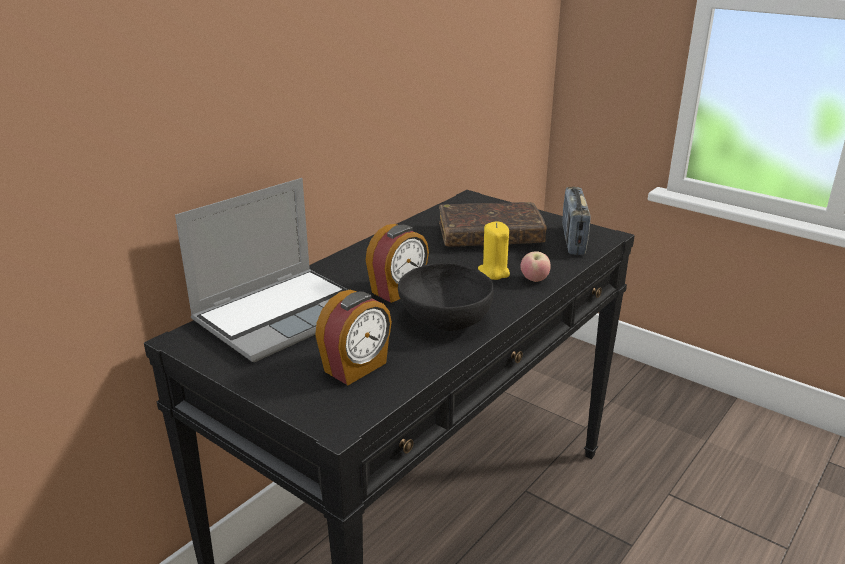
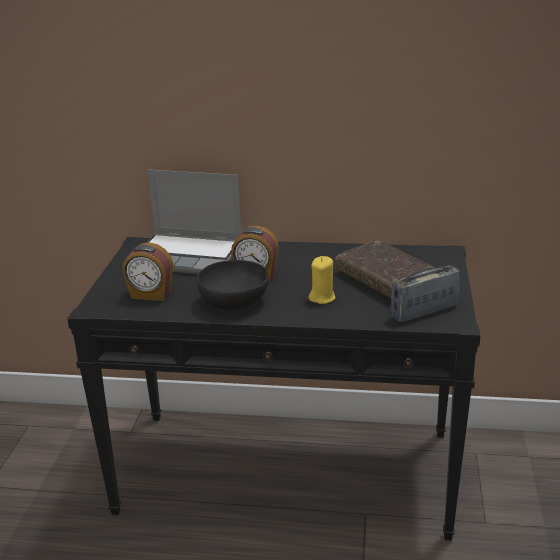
camera: 60 degrees right, 0 degrees up
(534, 280) = (329, 315): apple -> none

